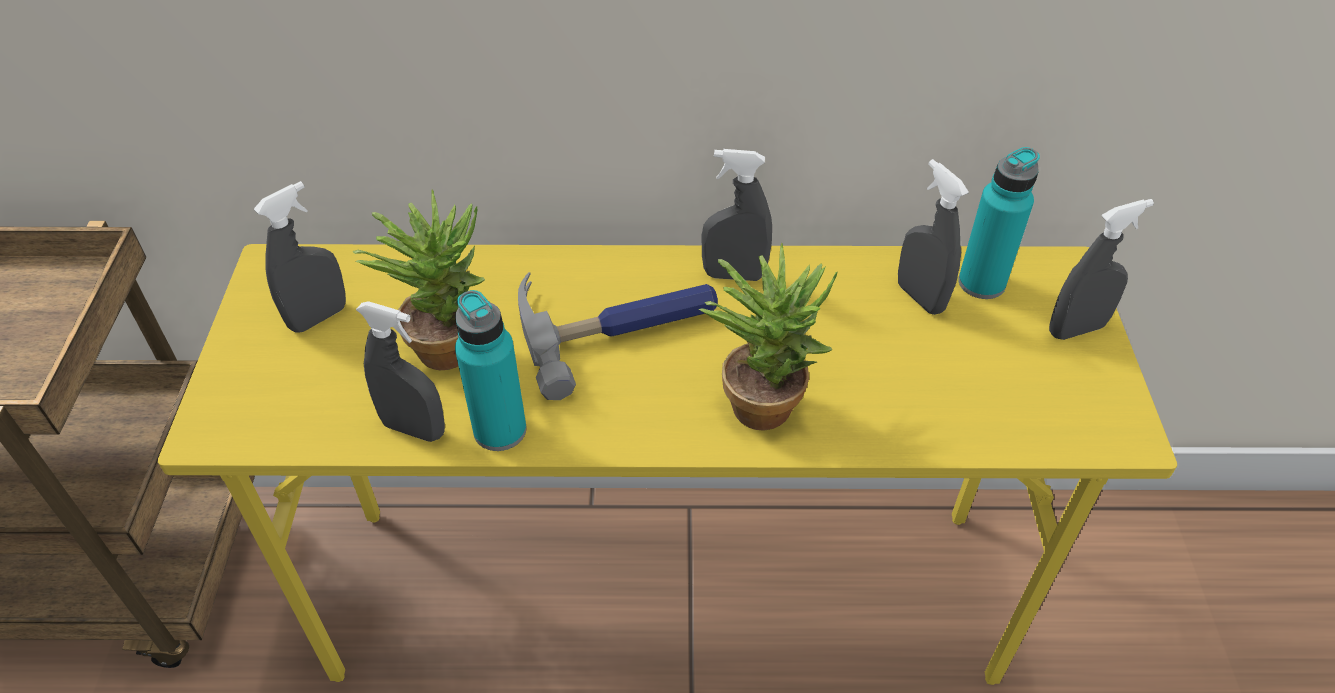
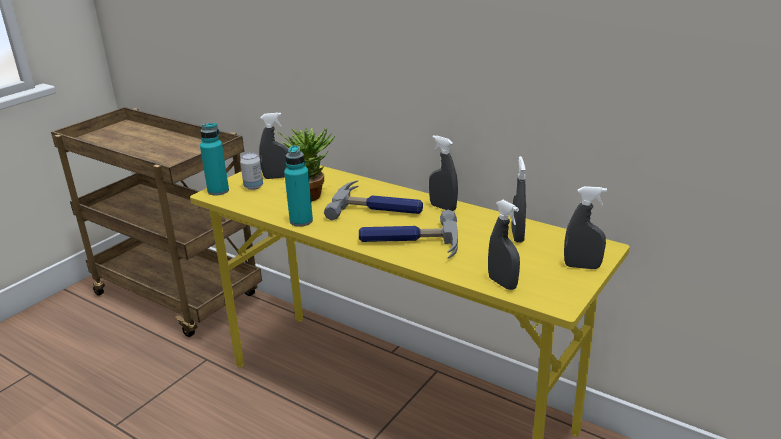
camera: 35 degrees right, 20 degrees down
(291, 368) = (253, 186): none -> can
(414, 428) = (273, 212): grey spray bottle -> grey spray bottle (502, 283)
(763, 398) = (409, 243): potted plant -> hammer
(981, 283) = (554, 240): turquoise bottle -> turquoise bottle (218, 191)

